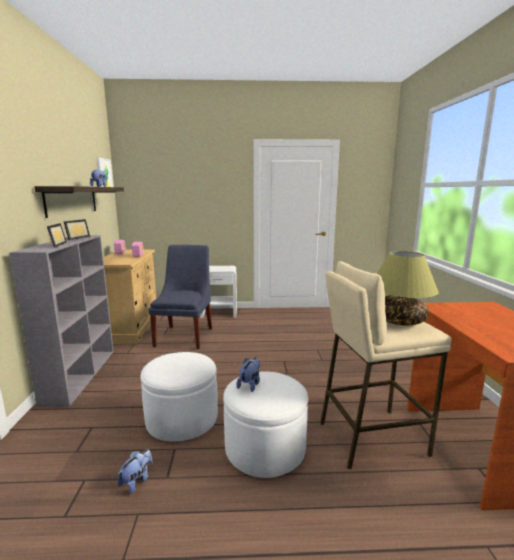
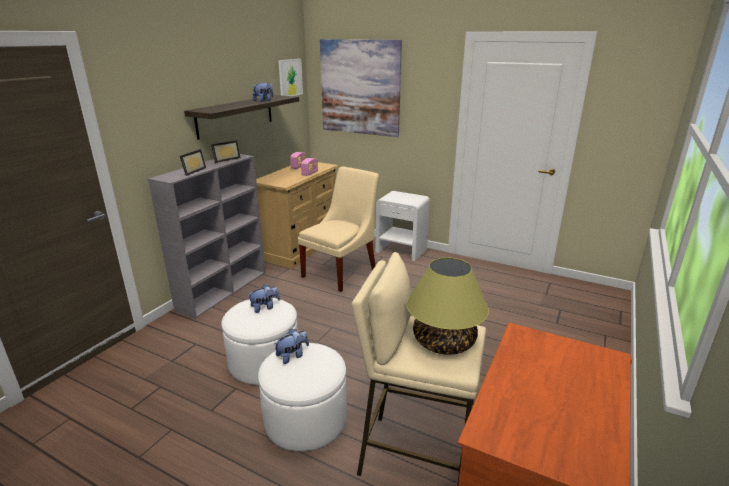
camera: 30 degrees right, 10 degrees up
(137, 481) = (190, 403): plush toy -> plush toy (265, 307)
(168, 184) = (360, 87): none -> picture
(185, 335) = (341, 271): blue chair -> beige chair

